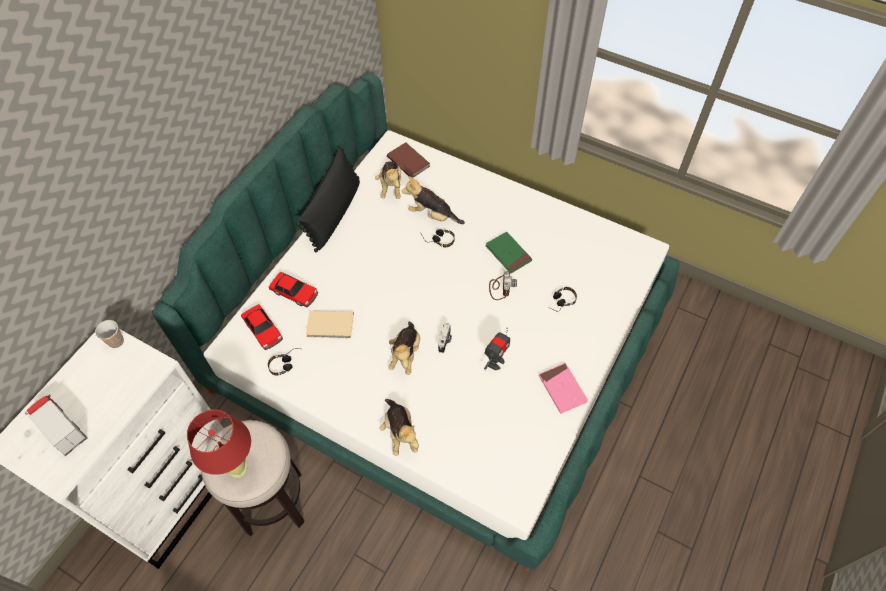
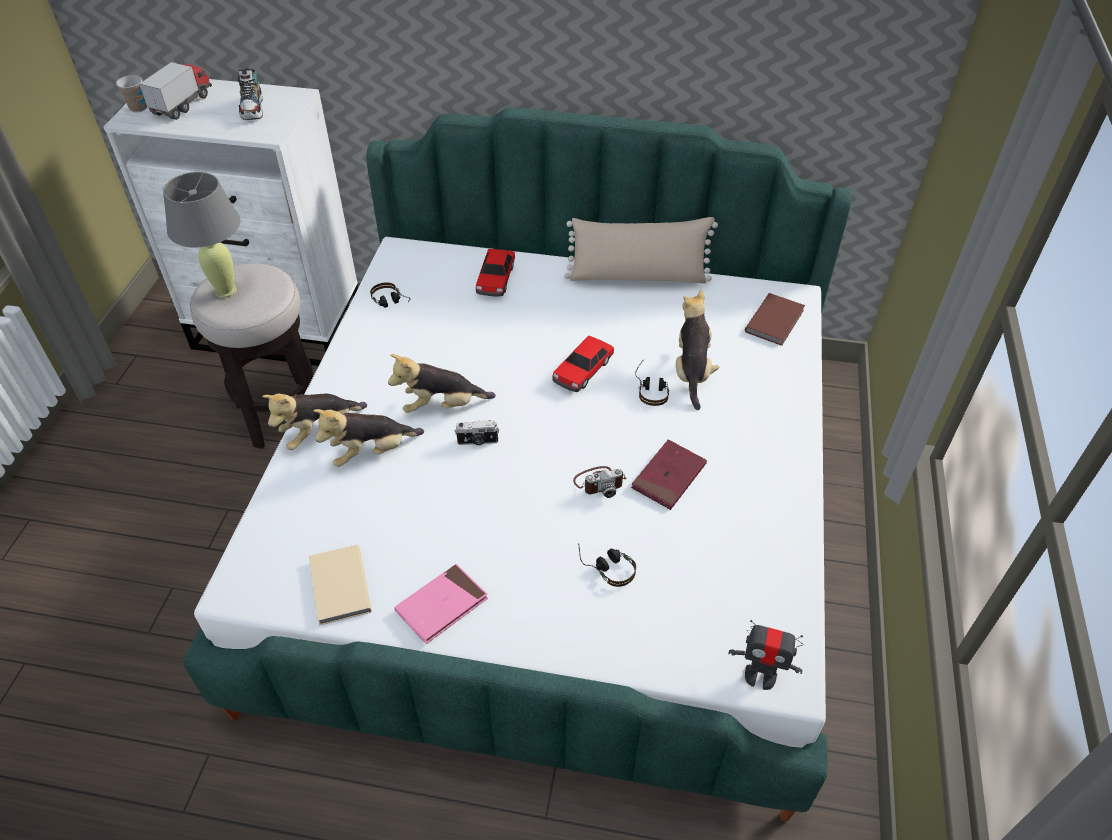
camera: 70 degrees right, 10 degrees down
(107, 373) = (253, 109): none -> shoe
(116, 342) = (293, 102): cup -> cup (138, 108)
(238, 469) = (225, 291): red table lamp -> grey table lamp
(263, 330) = (431, 270): toy car -> toy car (582, 370)
(330, 326) = (459, 324): beige book -> beige book (338, 587)
(334, 213) = (638, 276): black pillow -> beige pillow
(391, 186) = (716, 316): plush toy -> plush toy (371, 452)
(495, 362) = (463, 508): toy robot -> toy robot (760, 676)
(508, 254) = (668, 477): green book -> red book

